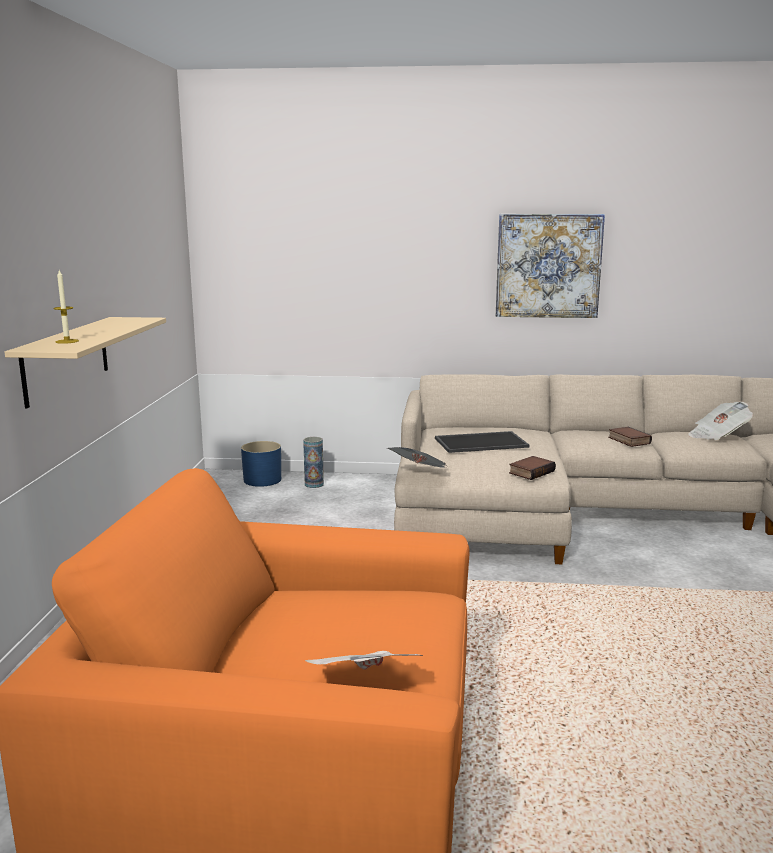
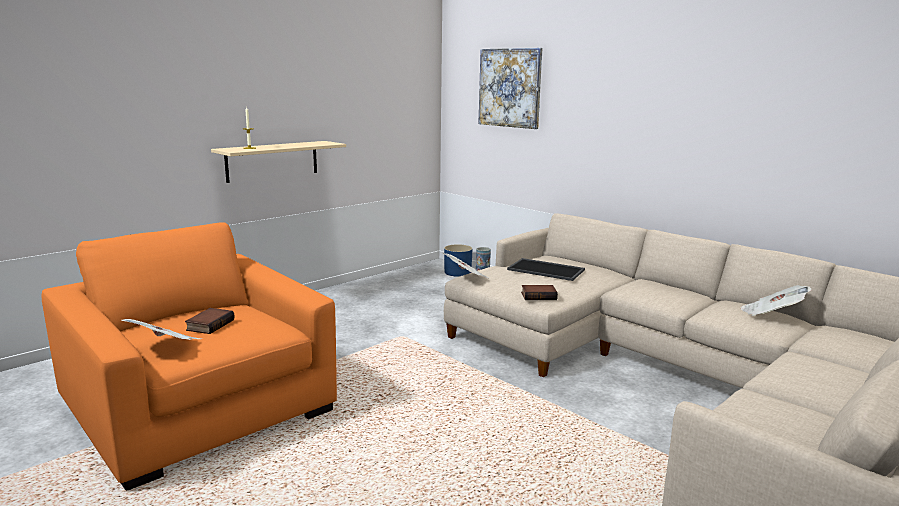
camera: 40 degrees right, 0 degrees up
(548, 266) = (670, 132): picture -> picture (510, 88)
(628, 440) = (672, 297): book -> book (209, 324)

